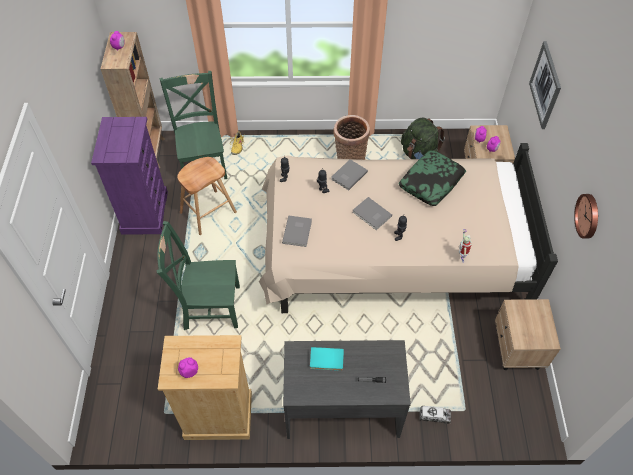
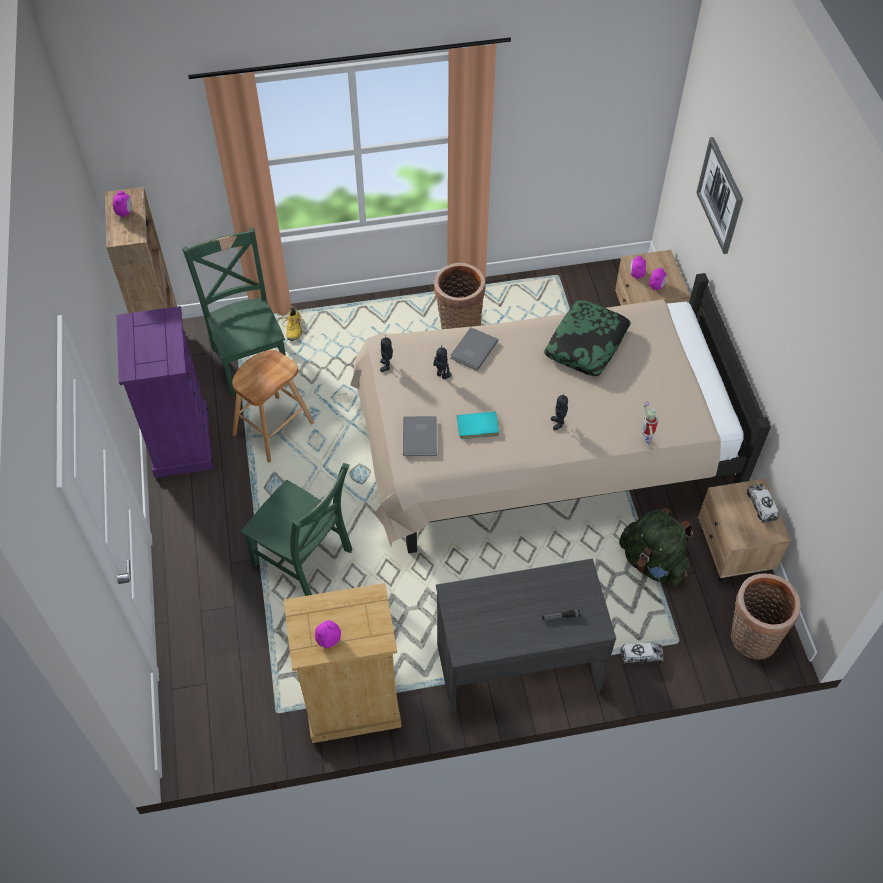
camera: 10 degrees left, 0 degrees up
(209, 307) = (305, 560): green chair -> green chair turned 135 degrees counterclockwise
(326, 360) = (497, 600): turquoise book -> turquoise book (478, 427)
(371, 215) = (516, 400): grey book -> none
(419, 156) = (554, 307): green backpack -> green backpack (652, 562)
(519, 416) = (750, 638): none -> basket
(542, 319) = (761, 506): none -> toy truck
(588, 216) = (803, 362): wall clock -> none

